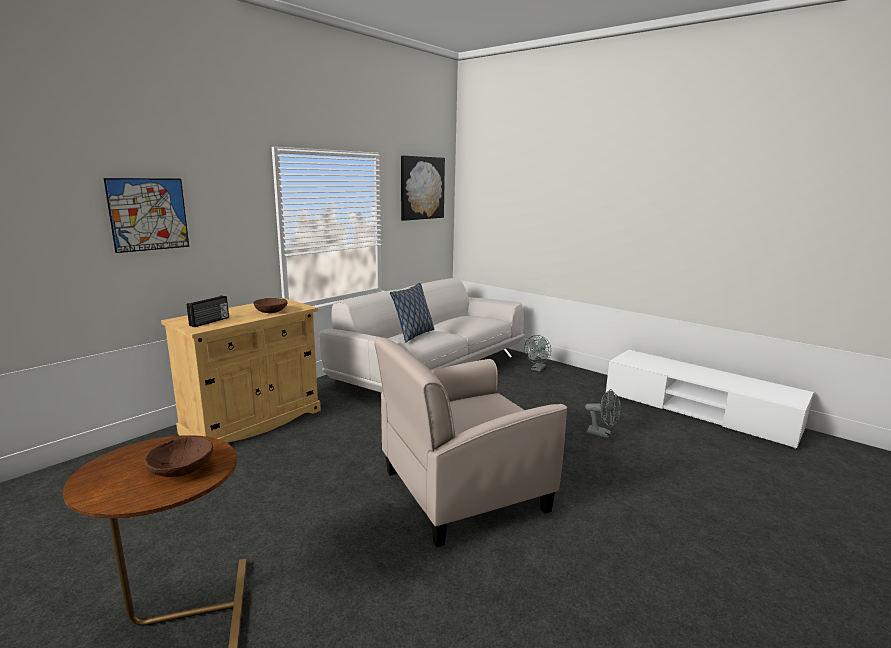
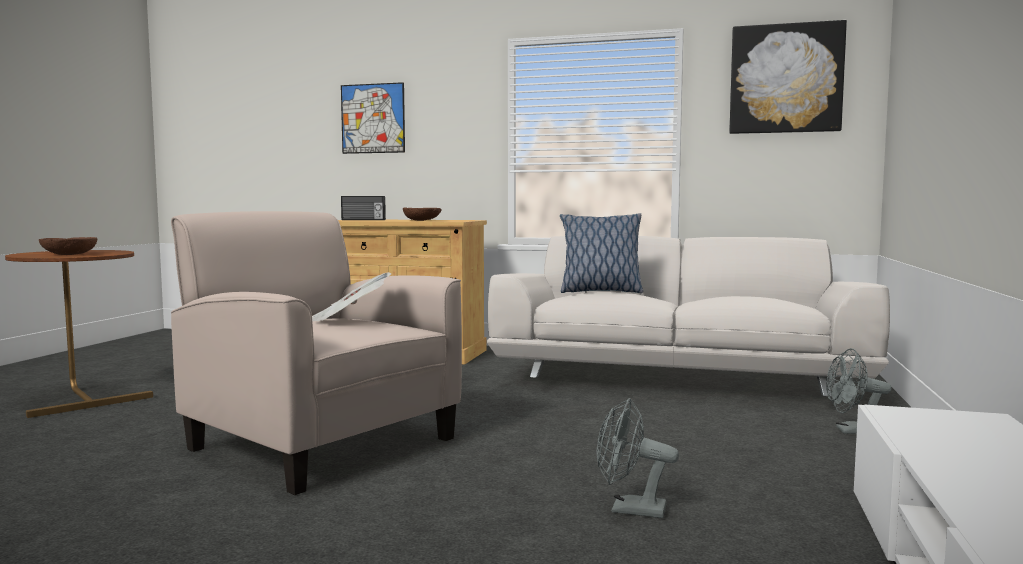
camera: 65 degrees right, 10 degrees down
(471, 407) = (348, 320): none -> newspaper
(602, 434) = (629, 509): grey fan -> grey fan turned 105 degrees clockwise

